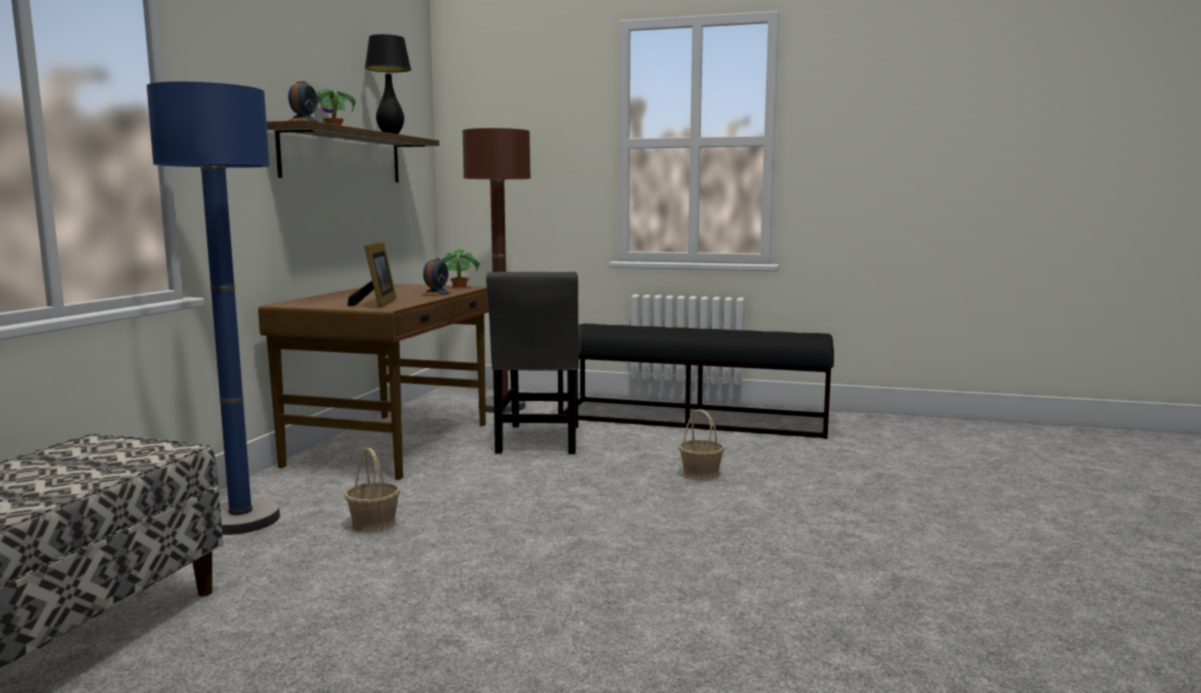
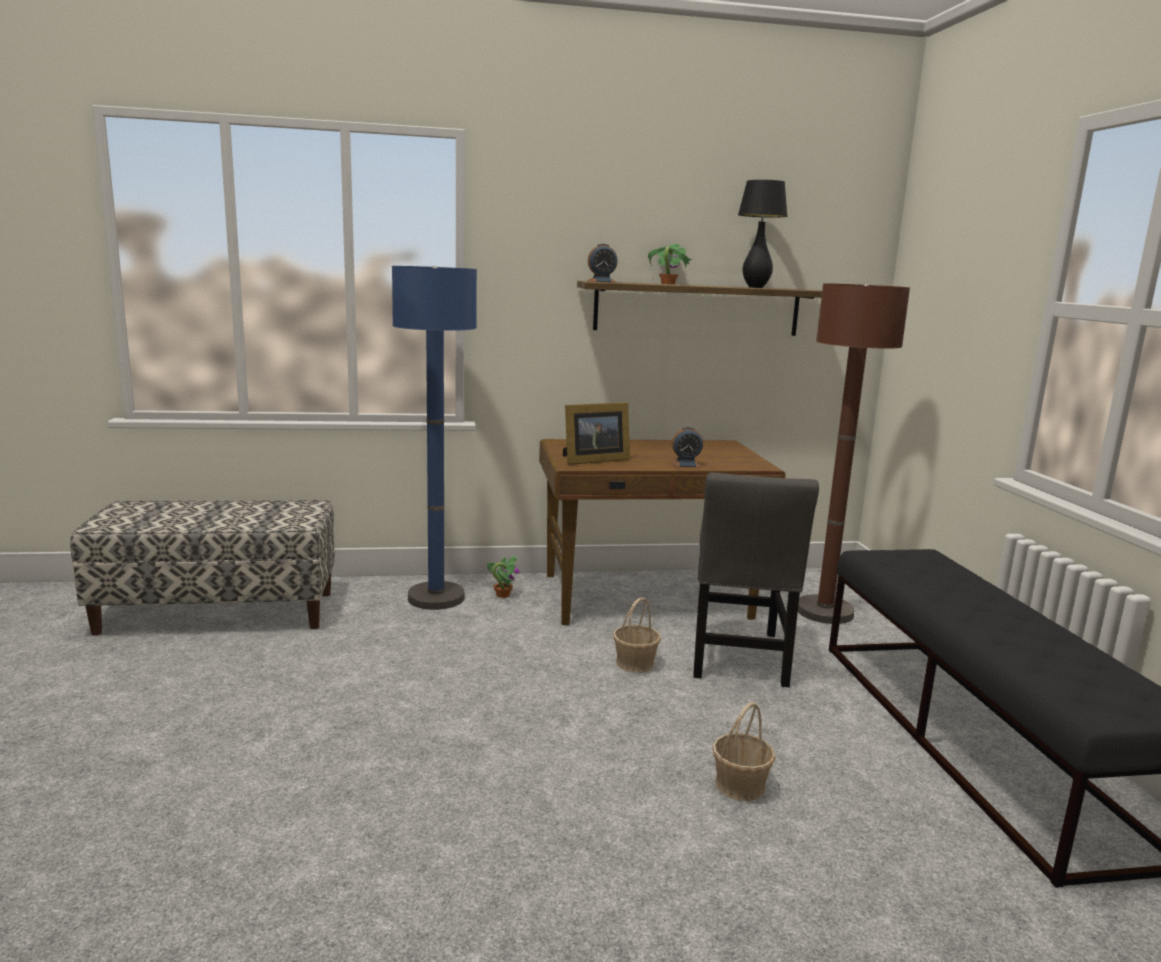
camera: 65 degrees right, 5 degrees up
(374, 524) = (458, 643): basket -> basket (635, 663)
(459, 287) = (753, 462): potted plant -> potted plant (502, 595)
(539, 441) = (738, 658): grey chair -> grey chair turned 60 degrees counterclockwise

